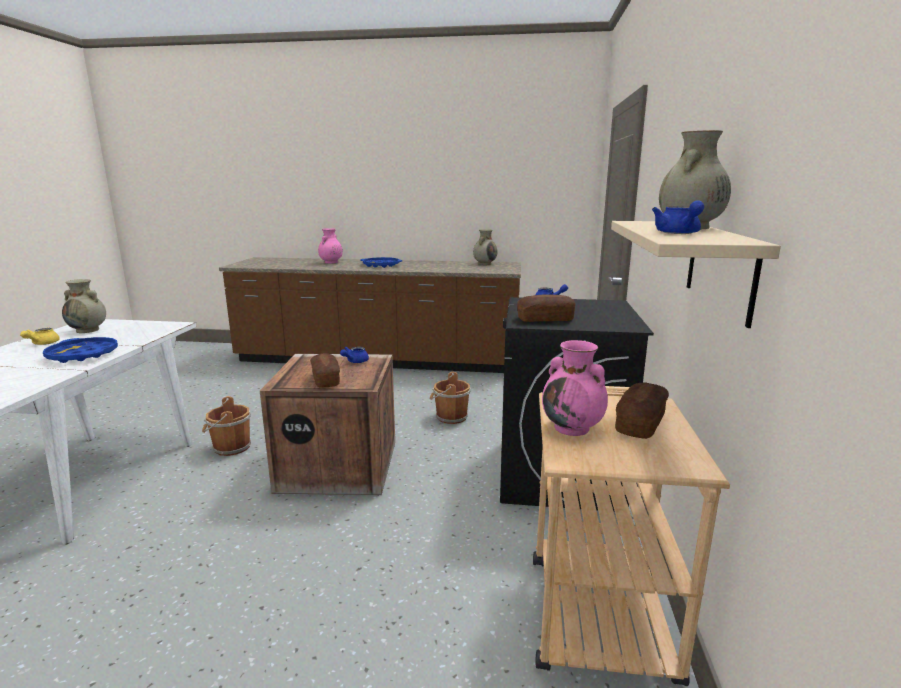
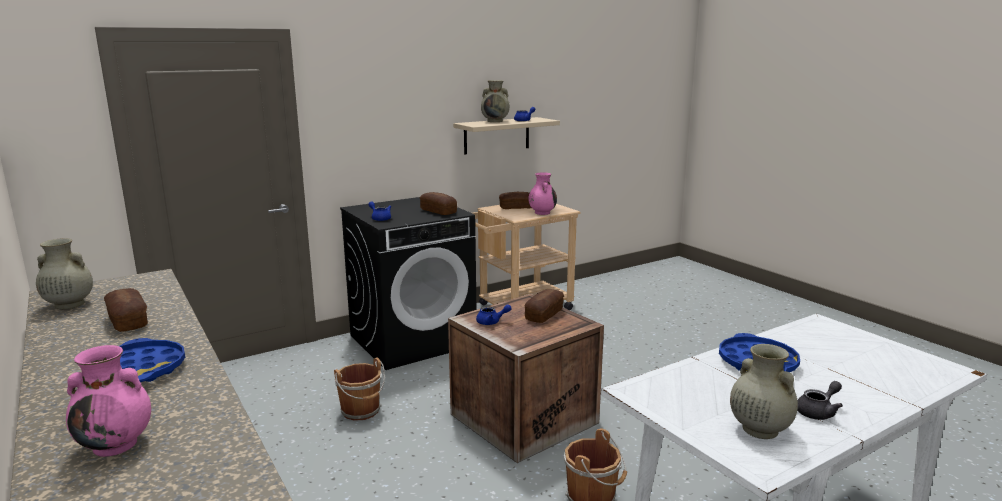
camera: 130 degrees left, 0 degrees up
(42, 344) = (818, 412): yellow teapot -> grey teapot
(441, 267) = (128, 321): none -> bread

